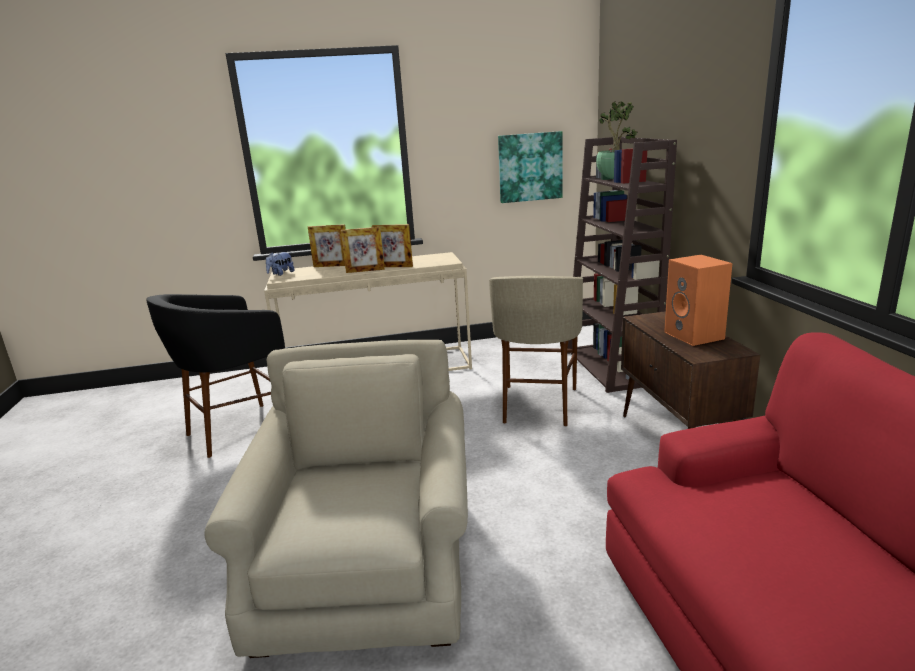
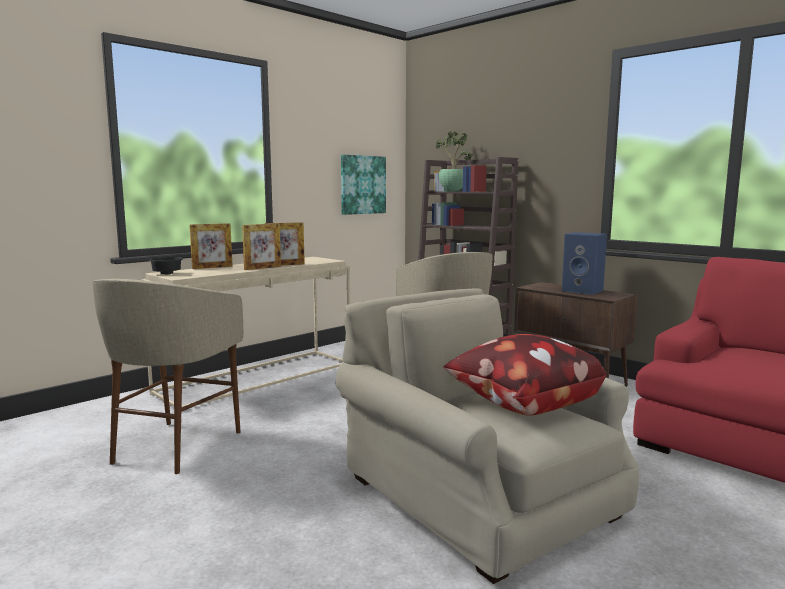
camera: 35 degrees left, 10 degrees down
(238, 430) = (175, 447): black stool -> beige stool
(281, 274) = (167, 274): plush toy -> black bowl
(363, 494) = (521, 405): none -> pillow
(695, 336) = (583, 290): orange speaker -> blue speaker

